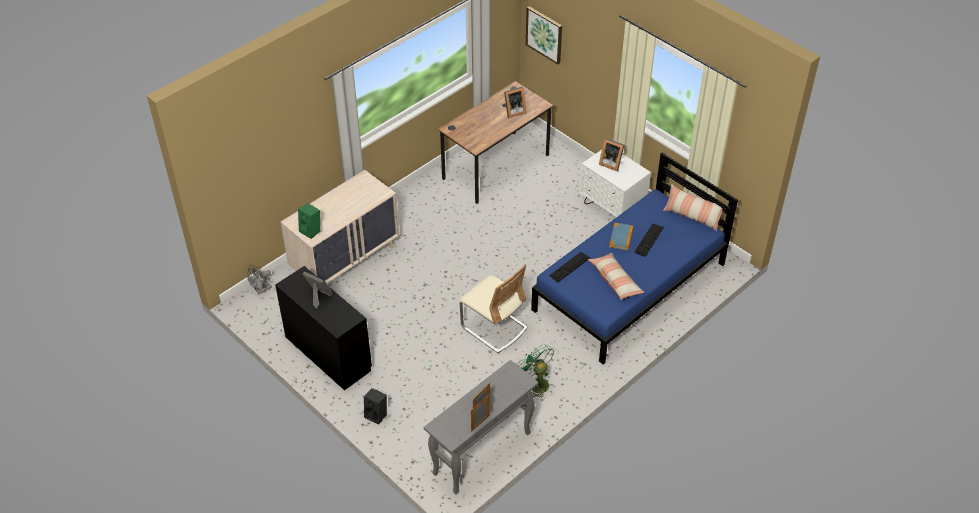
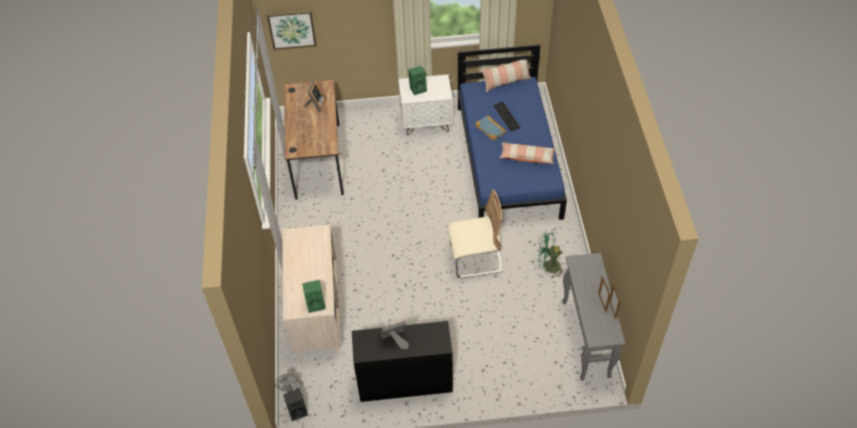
camera: 50 degrees left, 5 degrees up
(377, 415) = (496, 384): black speaker -> black speaker (298, 410)
(569, 267) = (491, 173): keyboard -> none
(610, 163) = (418, 88): picture frame -> green speaker

